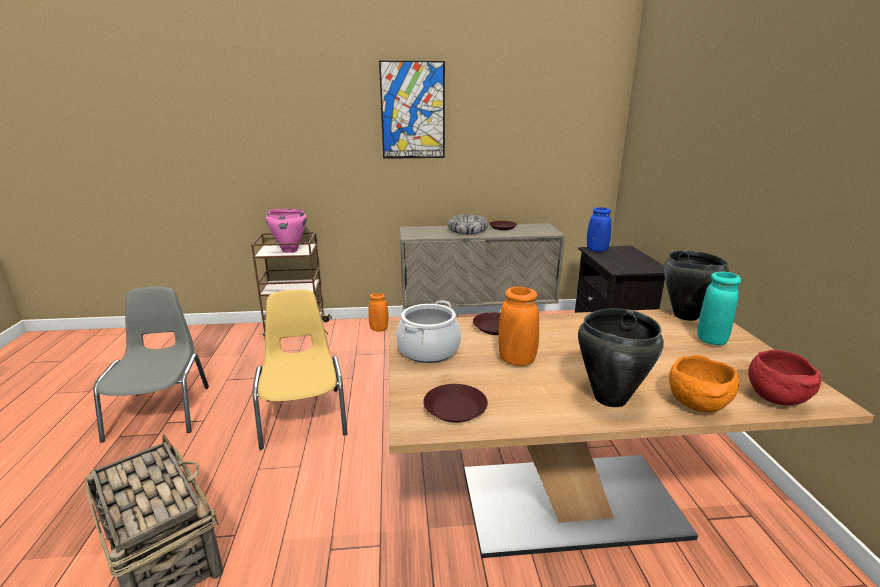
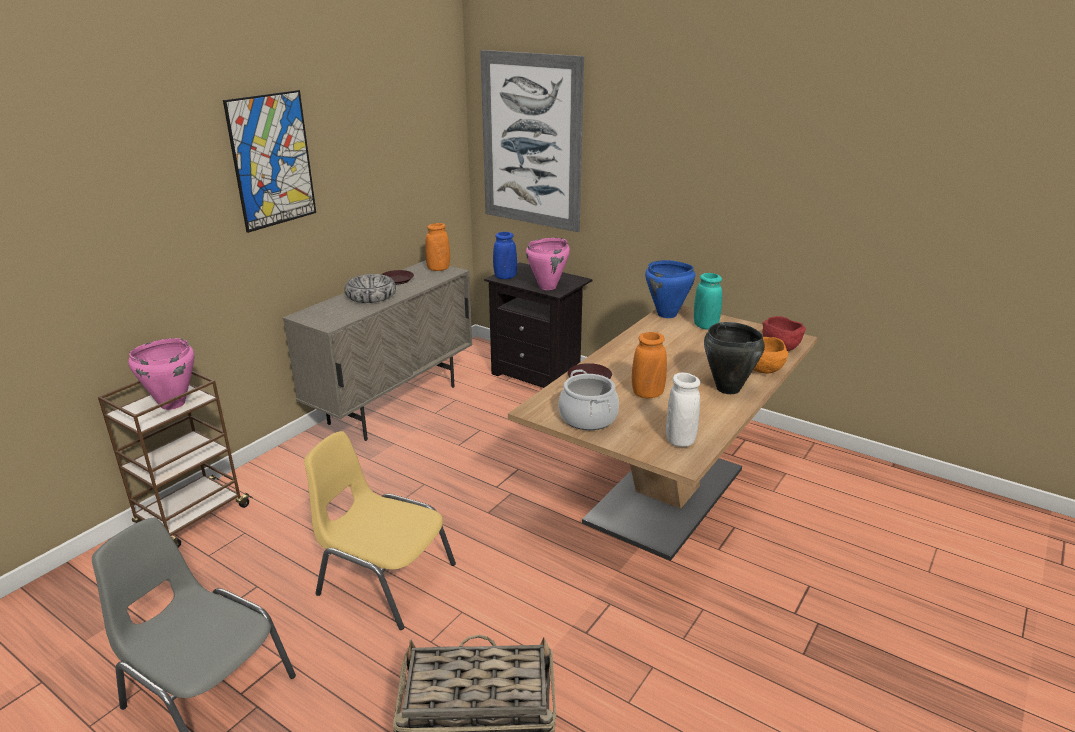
camera: 50 degrees left, 5 degrees up
(379, 329) = (297, 461): orange vase -> orange vase (438, 269)
(456, 408) = (680, 440): brown plate -> white vase
(618, 265) = (548, 287): none -> pink cooking pot
(661, 127) = (531, 141): none -> picture
(685, 316) = (667, 314): black cooking pot -> blue cooking pot

